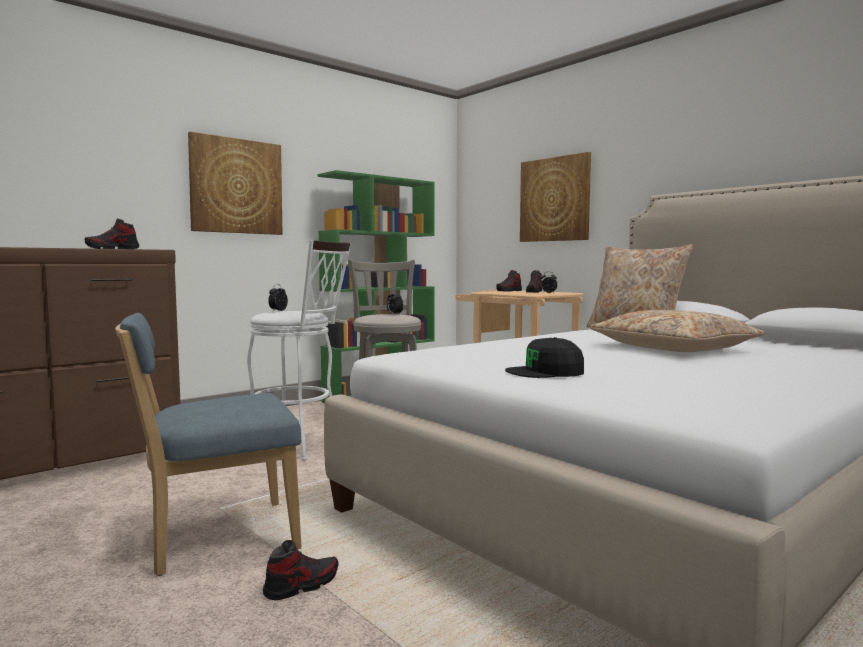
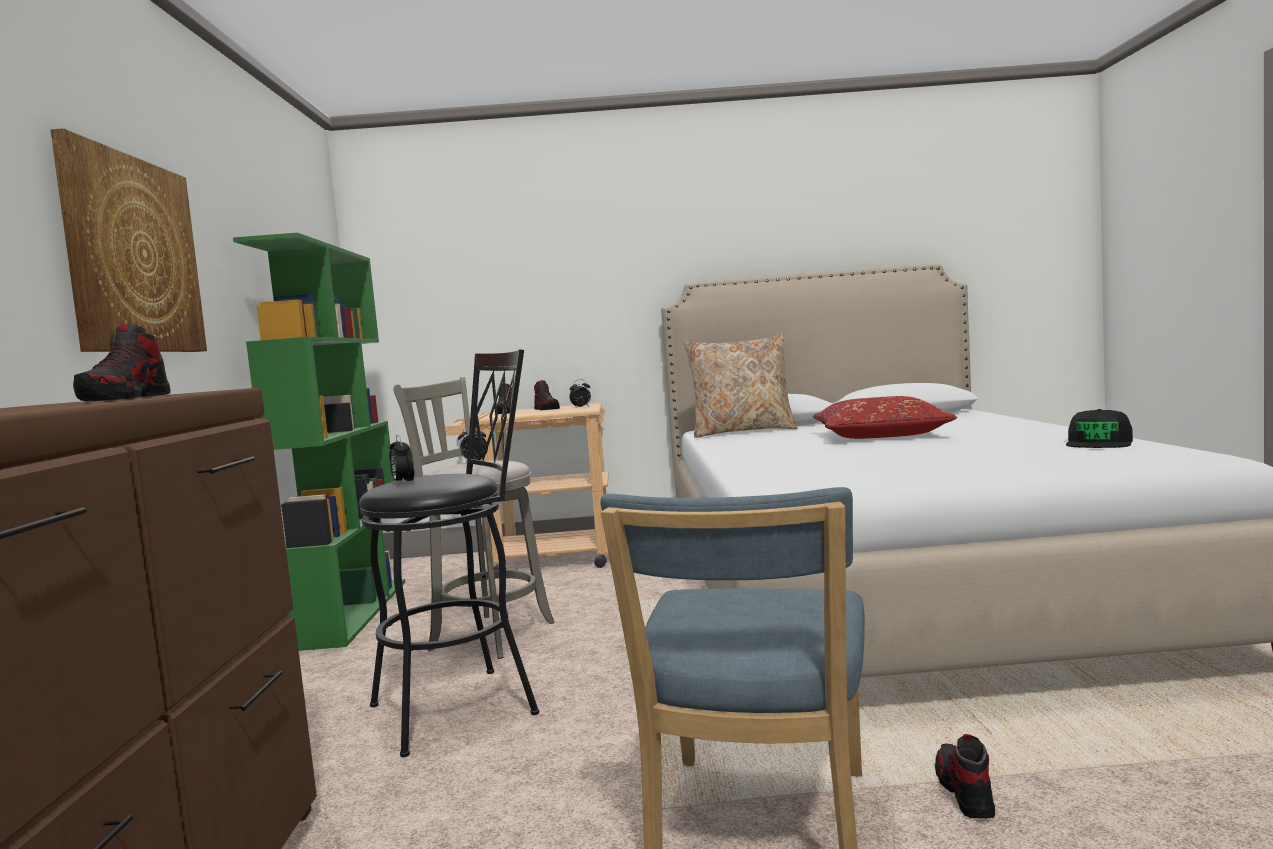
camera: 50 degrees left, 0 degrees up
(300, 446) = (468, 705): white stool -> black stool
(546, 372) = (969, 465): black cap -> black cap (1099, 443)
(555, 199) = (537, 287): picture -> none
(673, 348) = (879, 435): beige pillow -> red pillow

